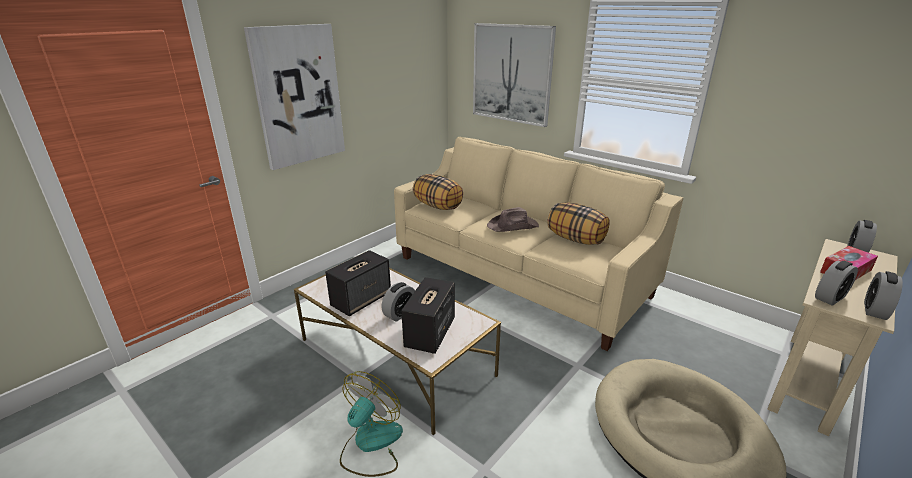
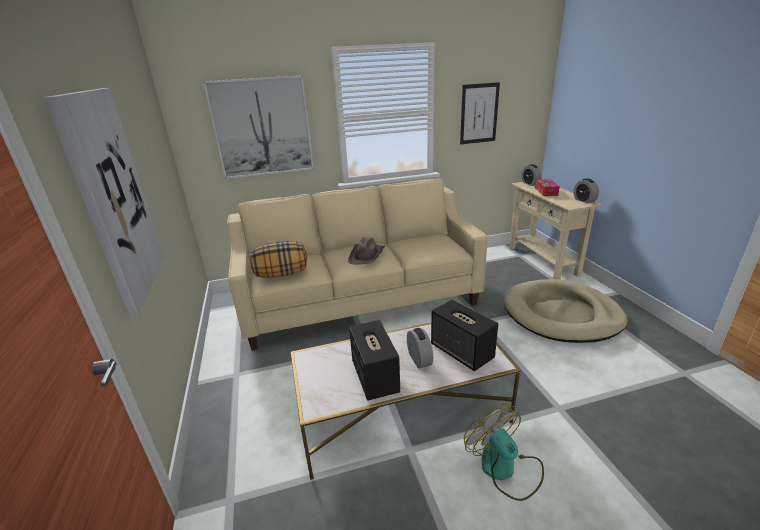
camera: 55 degrees left, 0 degrees up
(576, 239) = (412, 242): pillow -> none
(788, 111) = (479, 113): none -> picture
(830, 297) = (568, 203): alarm clock -> none

